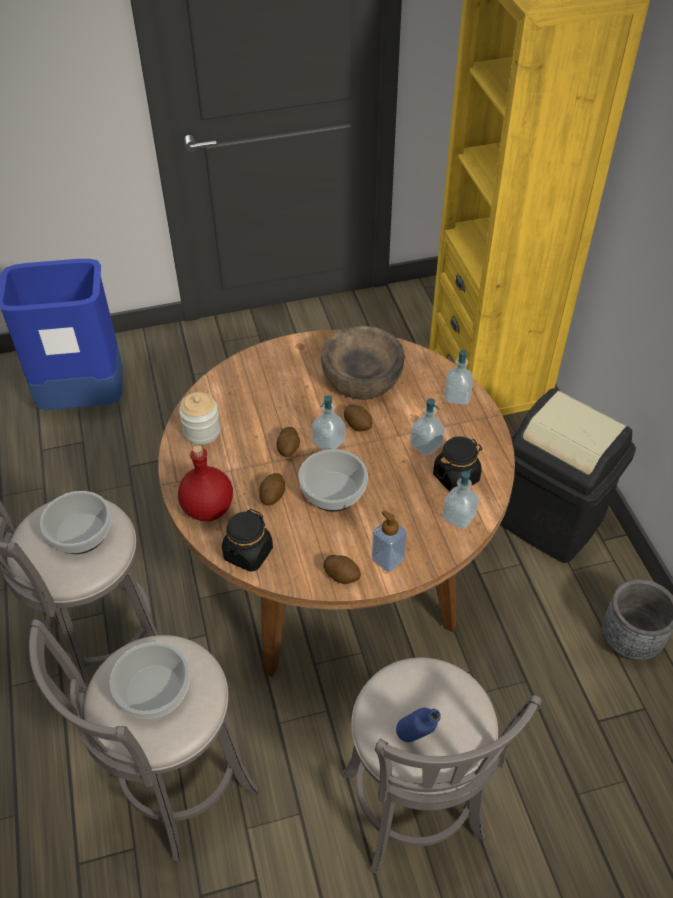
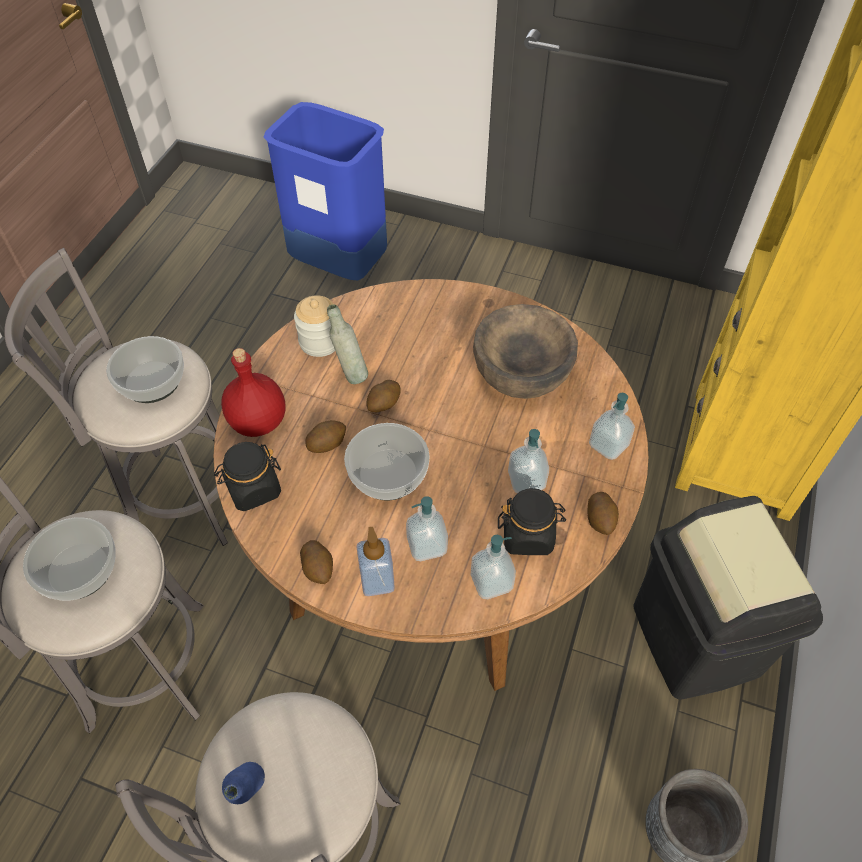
camera: 35 degrees right, 5 degrees up
(245, 441) = (350, 374): none -> grey bottle
(328, 442) = (428, 419): soap dispenser -> soap dispenser (427, 545)
(358, 424) = (474, 417): potato -> potato (600, 520)

